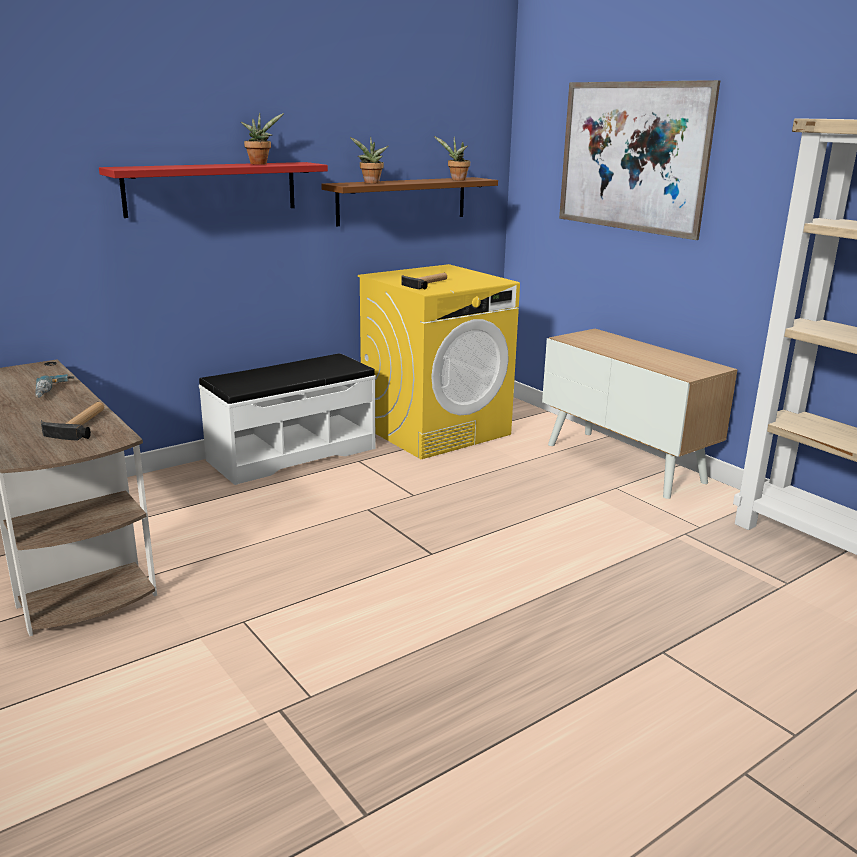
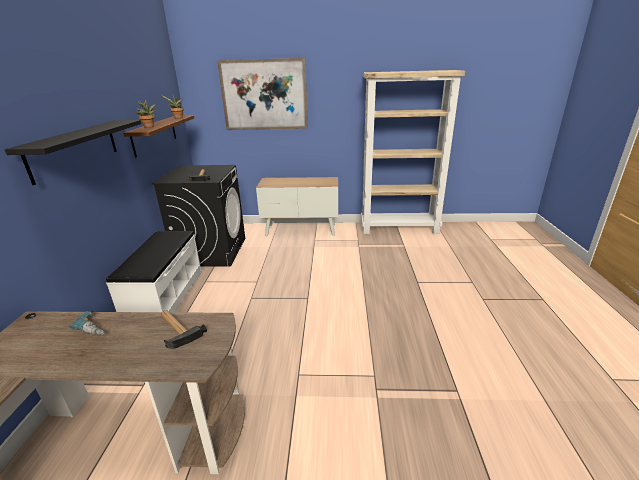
camera: 50 degrees left, 5 degrees up
(212, 188) = (75, 149): red shelf -> black shelf
(260, 163) = (101, 125): potted plant -> none
(436, 430) = (211, 251): yellow washing machine -> black washing machine

